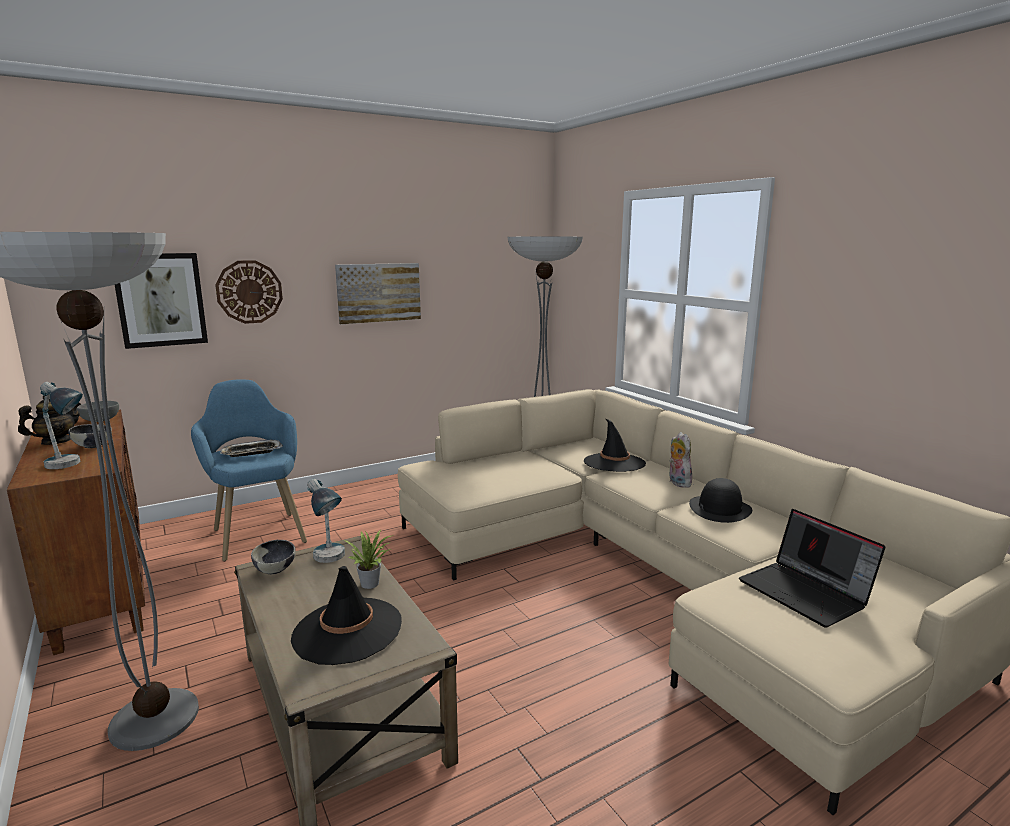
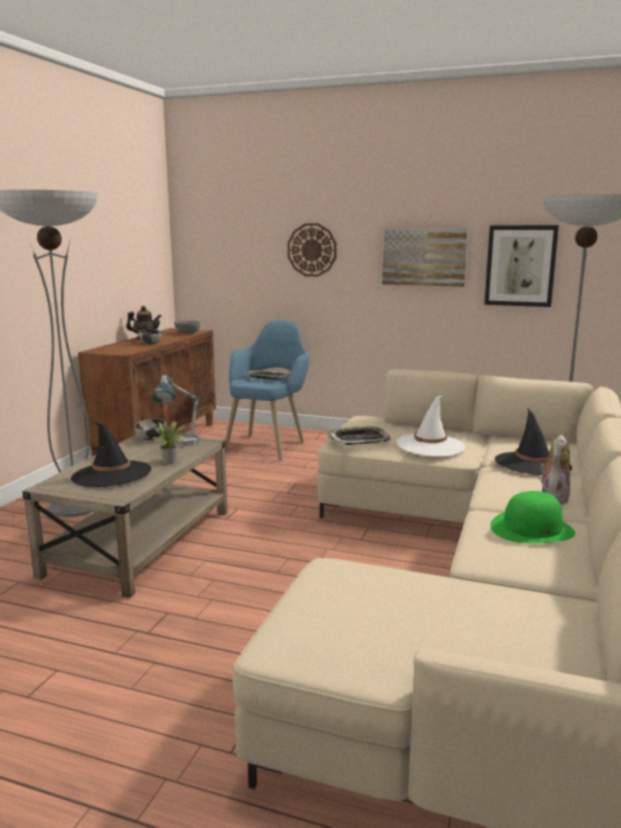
camera: 50 degrees right, 0 degrees up
(69, 466) = (119, 349): table lamp -> none
(160, 300) = (251, 252): picture -> picture (520, 266)
(471, 488) = (359, 440): none -> tray
(528, 472) = (430, 445): none -> white hat
(720, 508) = (532, 529): black hat -> green hat
(806, 593) = (414, 605): laptop -> none

